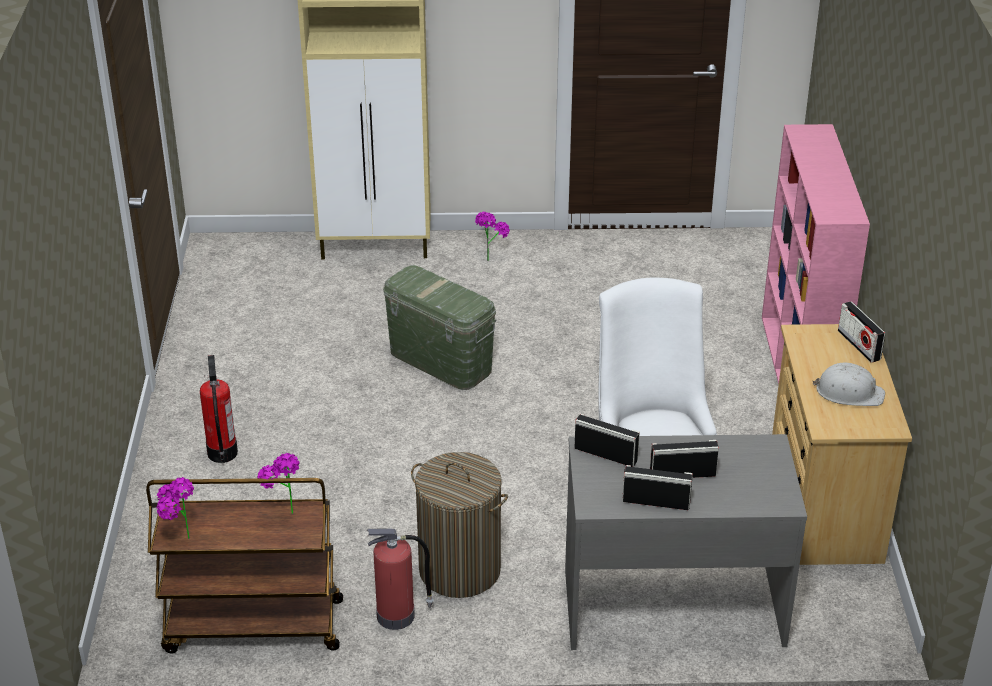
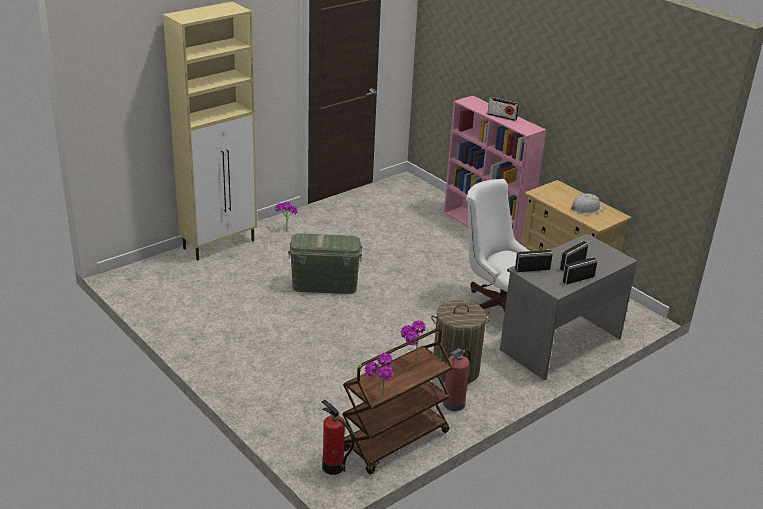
camera: 40 degrees left, 5 degrees down
(222, 453) = (270, 372): fire extinguisher -> fire extinguisher (333, 467)
(859, 345) = (564, 189): radio -> radio (502, 117)

